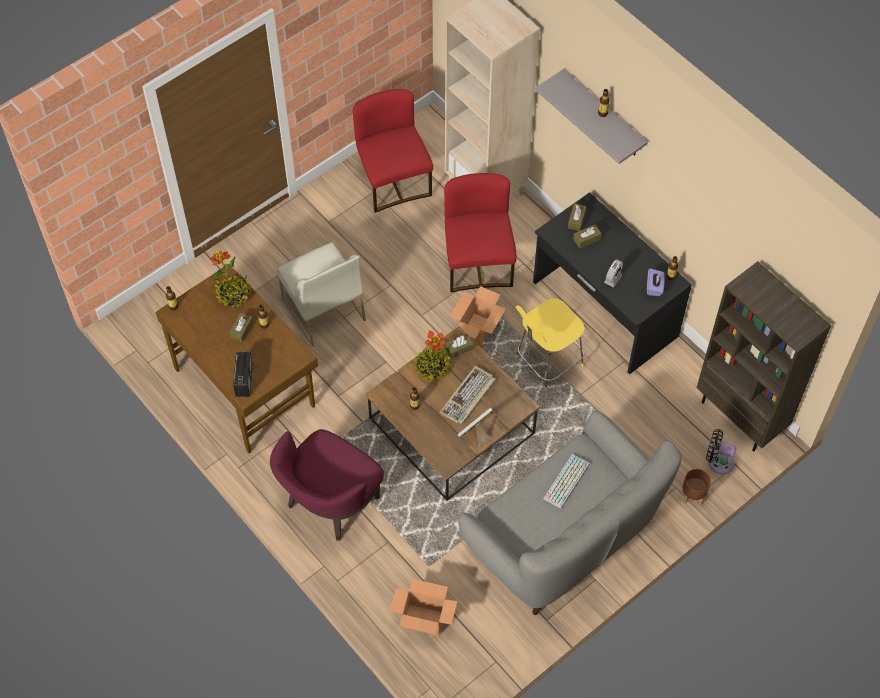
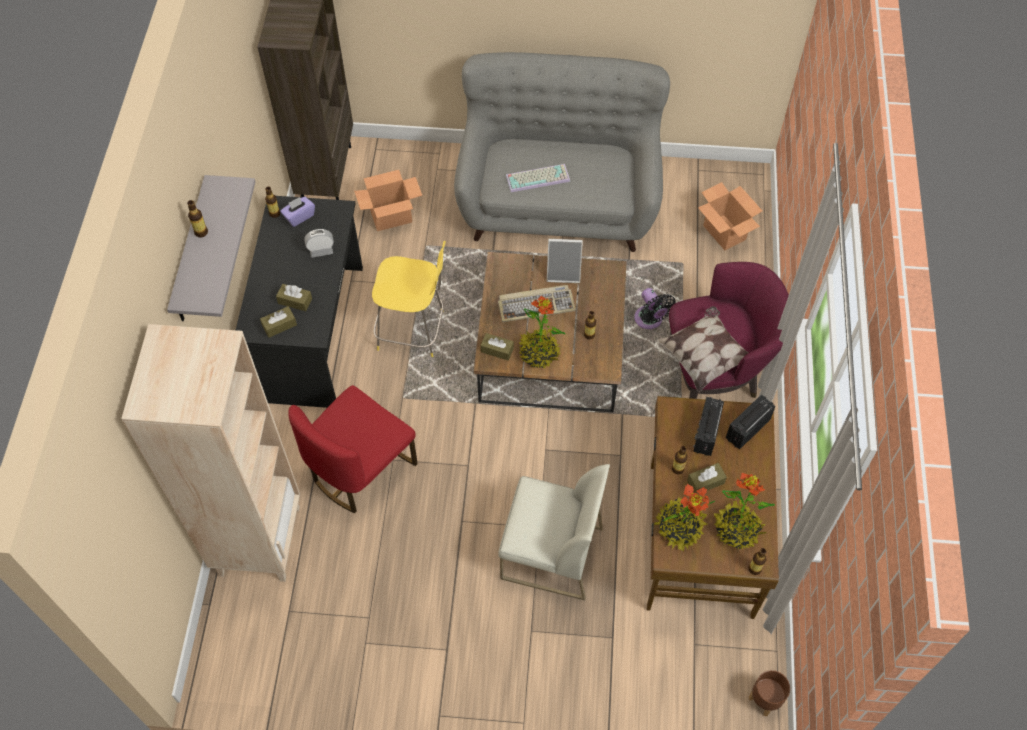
camera: 135 degrees left, 0 degrees up
(201, 319) = (737, 529): none -> potted plant
(266, 357) = (706, 434): none -> radio
(322, 309) = (550, 553): white chair -> white chair turned 90 degrees clockwise
(326, 446) = (704, 357): none -> pillow
(393, 181) = (332, 636): red chair -> none
(477, 330) = (436, 408): cardboard box -> cardboard box (391, 216)
(693, 495) = (432, 155): brown planter -> brown planter (765, 699)
(717, 461) = (384, 160): black fan -> black fan (649, 320)

